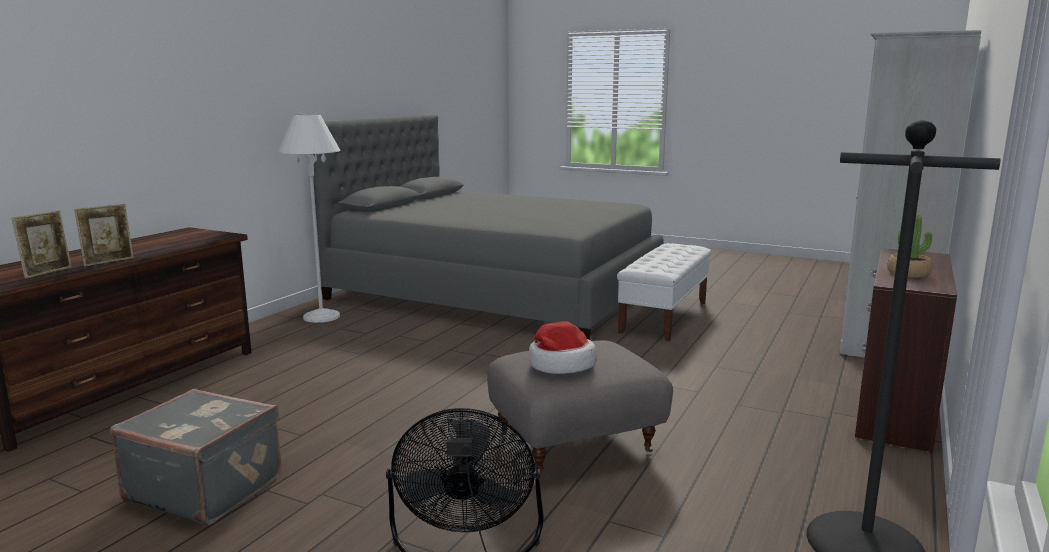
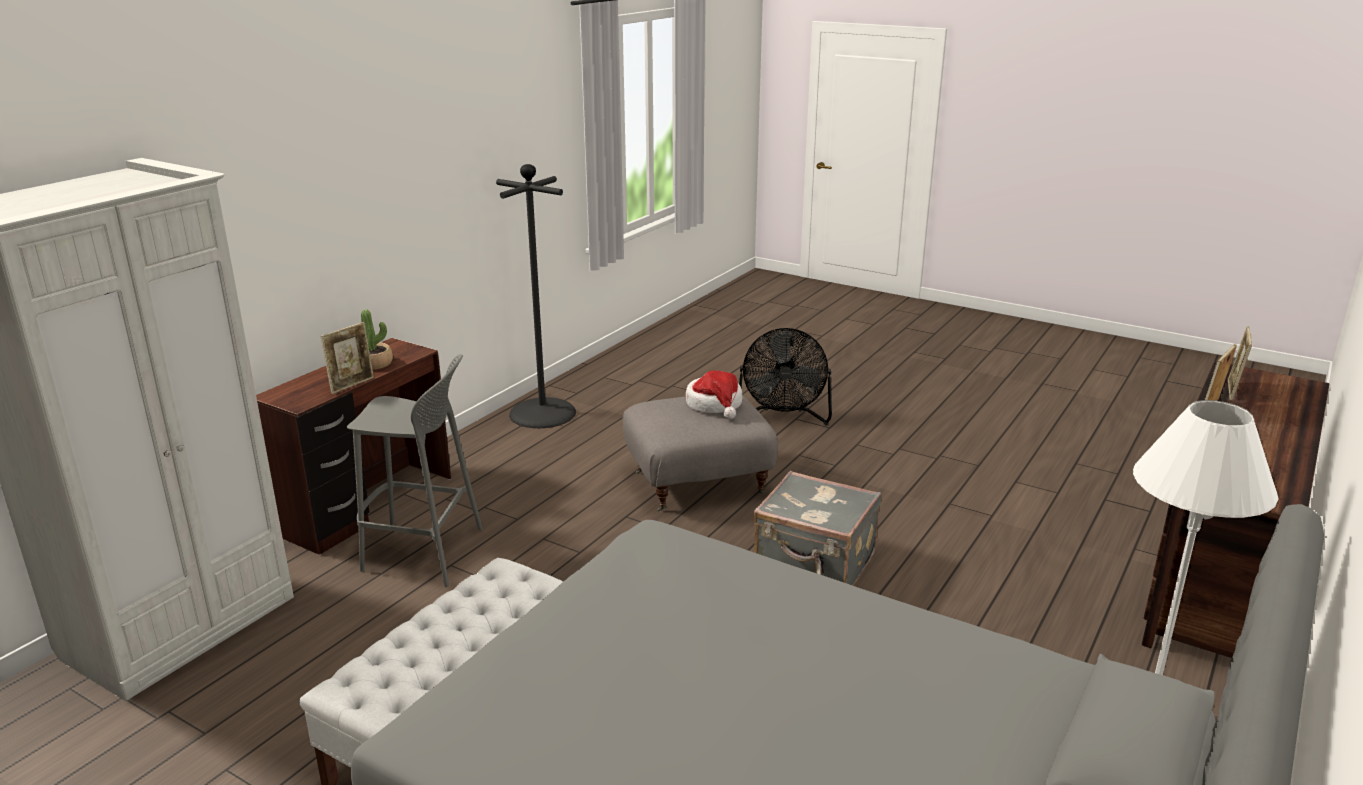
camera: 175 degrees left, 10 degrees up
(206, 487) = (984, 461): grey suitcase -> grey suitcase (814, 563)
(786, 379) = (424, 553): none -> grey stool
(885, 261) = (352, 385): none -> picture frame

